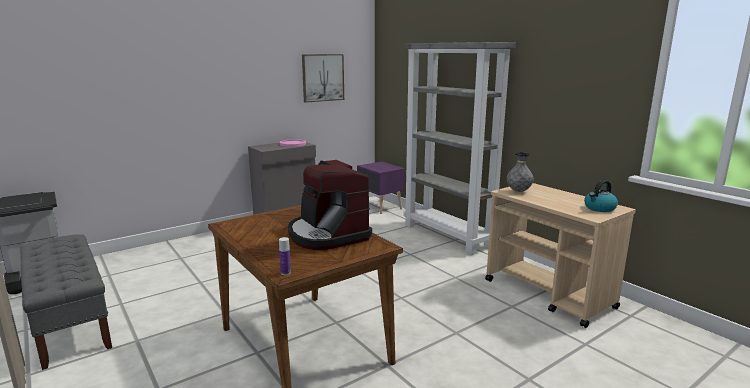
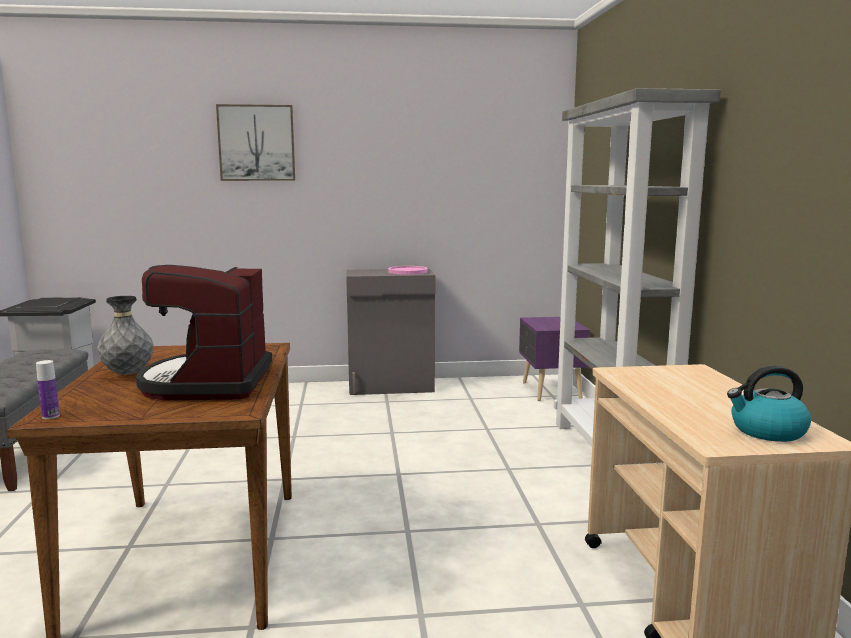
camera: 30 degrees right, 5 degrees down
(323, 77) = (474, 176): picture -> picture (256, 143)
(518, 191) = (646, 375): grey vase -> grey vase (128, 374)

